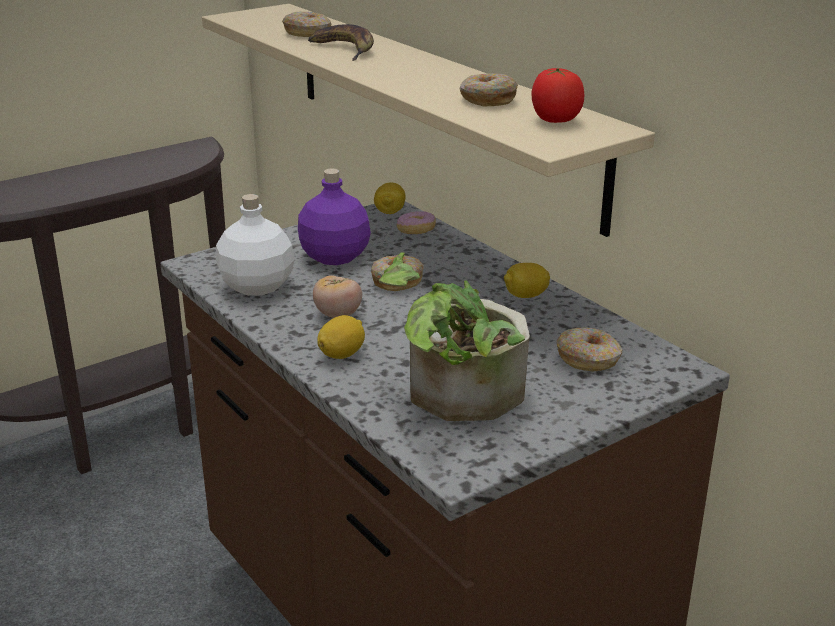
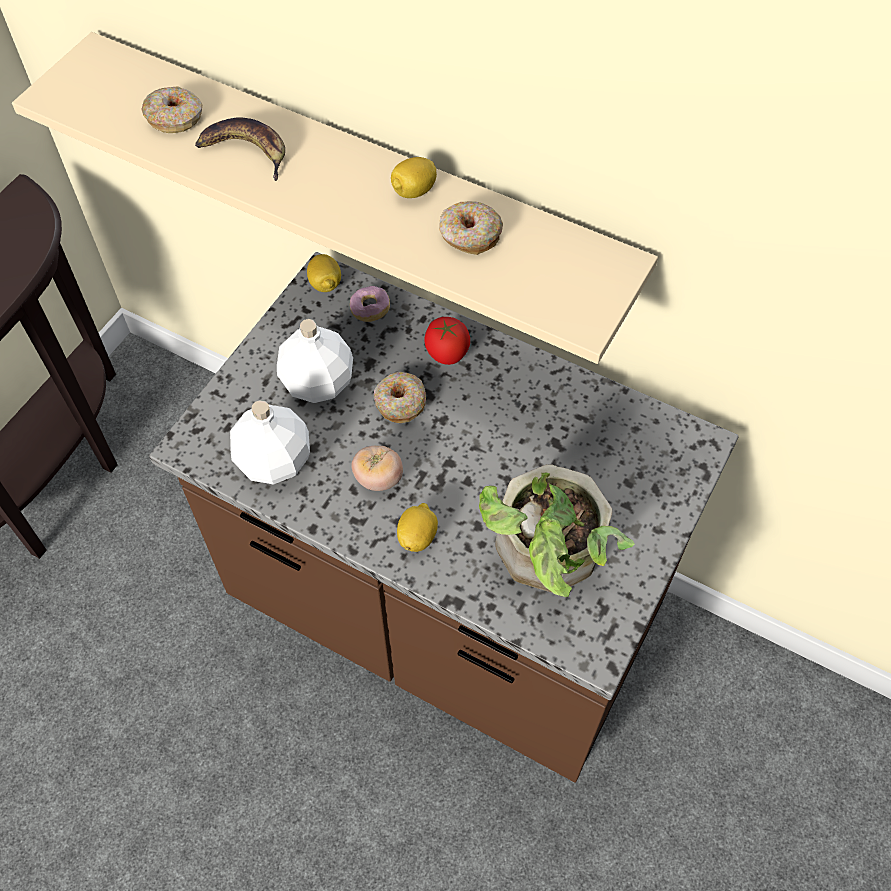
camera: 25 degrees left, 30 degrees up
(334, 256) = (317, 382): purple bottle -> white bottle
(525, 296) = (526, 383): lemon -> lemon (413, 191)
(555, 120) = (559, 262): tomato -> tomato (446, 354)
(589, 359) = (623, 459): donut -> none

